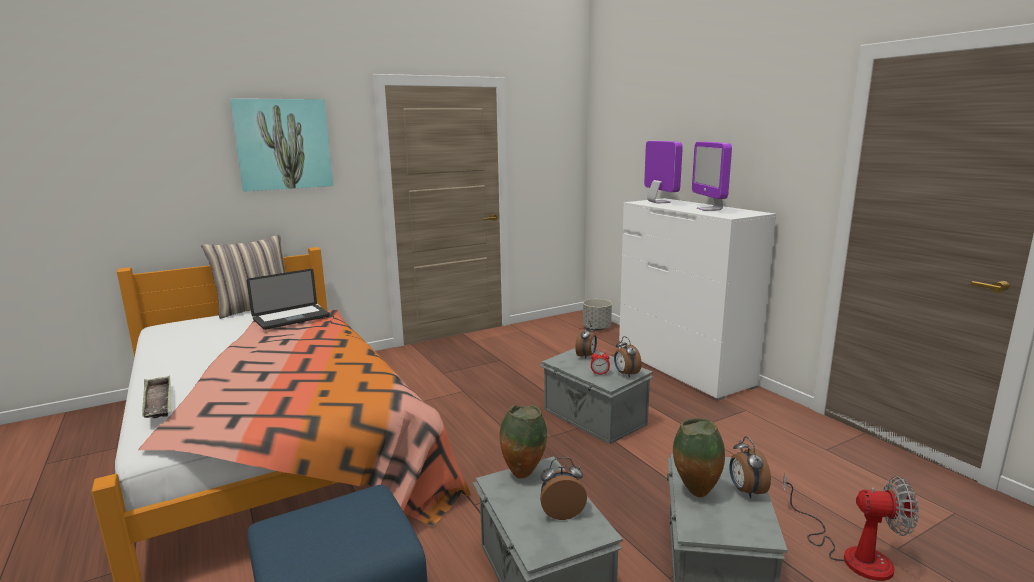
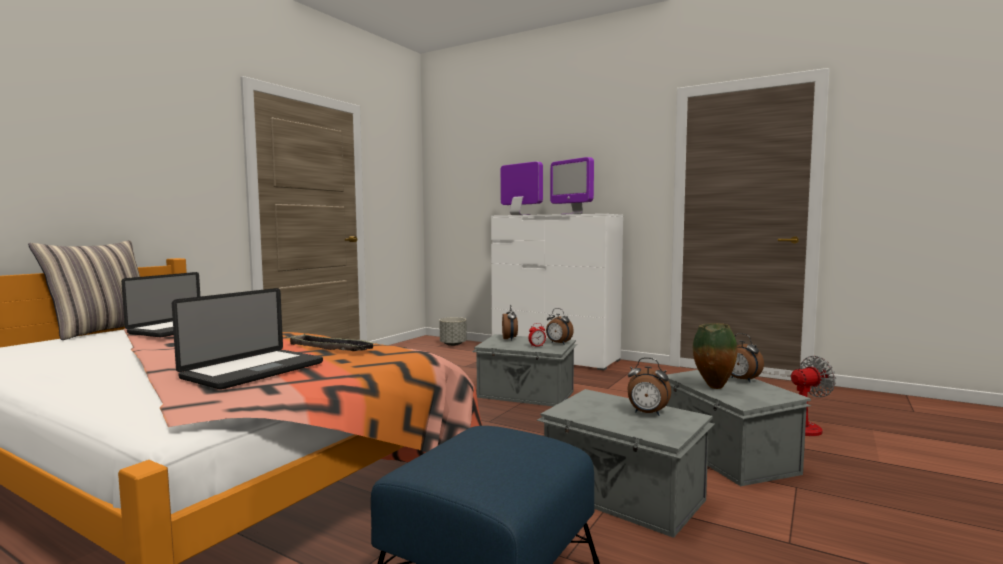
camera: 30 degrees left, 10 degrees down
(158, 402) = (118, 393): tray -> tray (330, 348)
(253, 394) = (254, 370): none -> laptop
(283, 144) = (140, 133): picture -> none
(523, 474) = (579, 402): vase -> none
(561, 512) = (647, 413): alarm clock -> alarm clock turned 120 degrees counterclockwise

